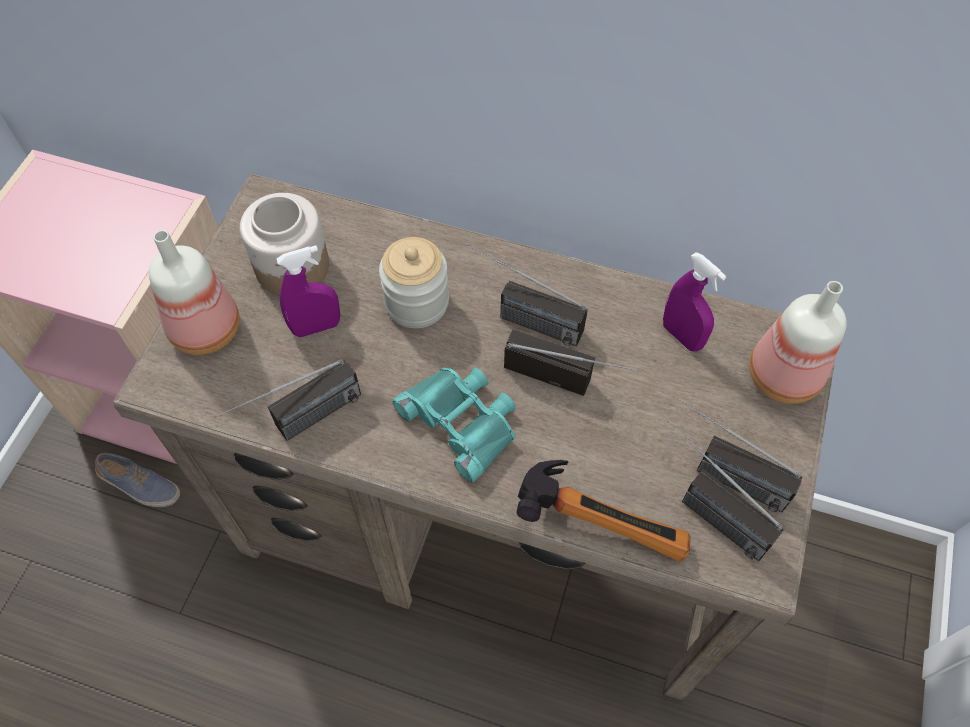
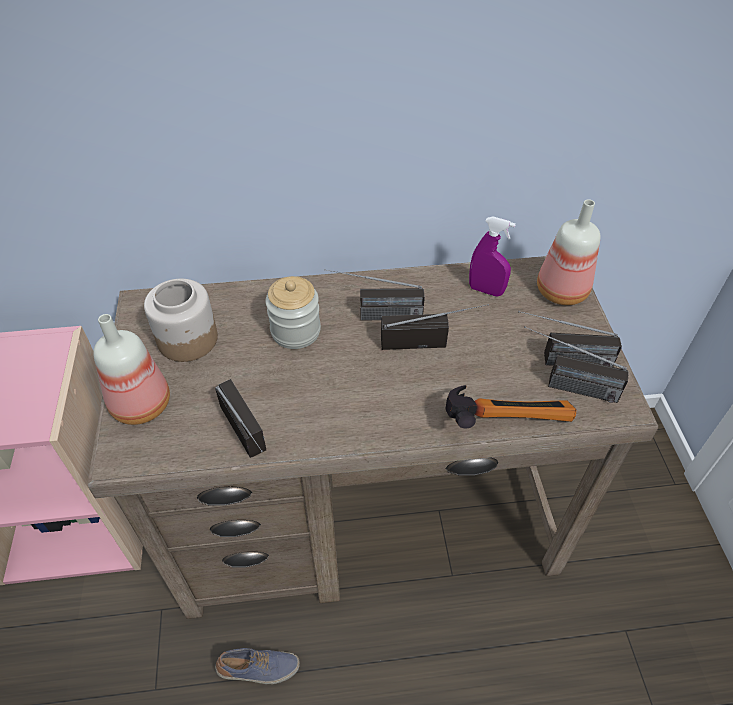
camera: 25 degrees left, 10 degrees down
(140, 486) = (76, 604): shoe -> shoe (259, 669)
(299, 424) = (253, 441): radio -> radio turned 60 degrees counterclockwise
(316, 327) = (229, 372): purple spray bottle -> none
(462, 421) = (373, 393): turquoise binoculars -> none

